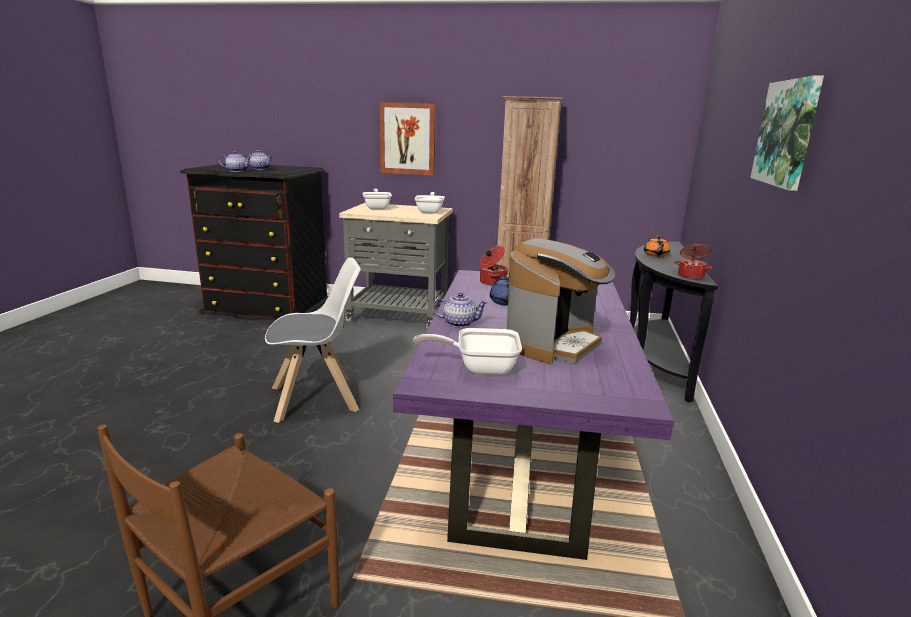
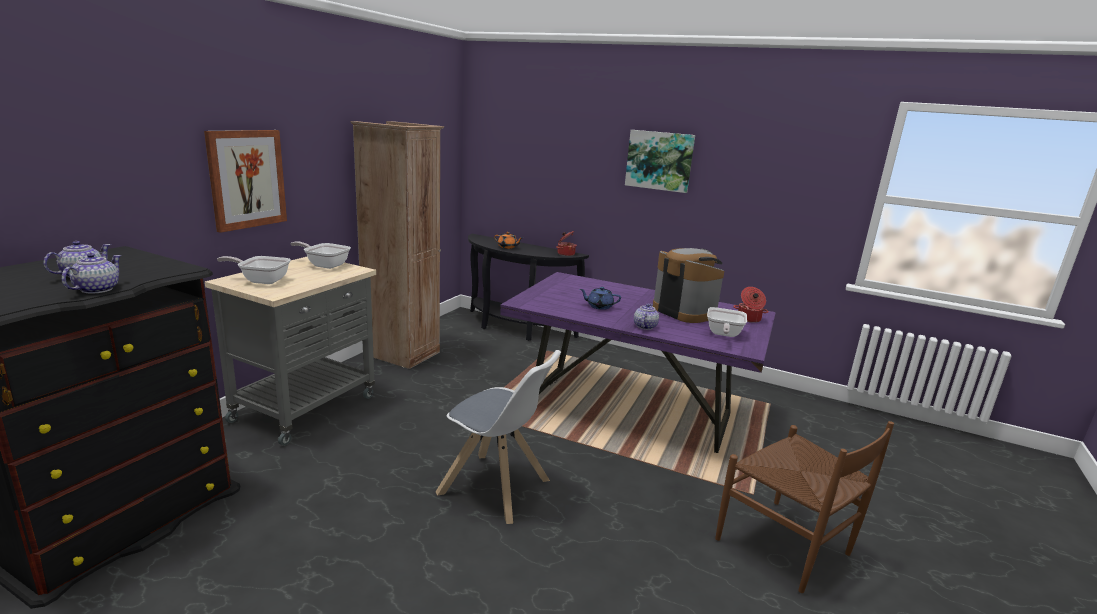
camera: 75 degrees left, 0 degrees up
(317, 399) = (497, 488): chair -> chair turned 120 degrees clockwise
(492, 282) = (547, 301): cooking pot -> cooking pot (748, 319)

